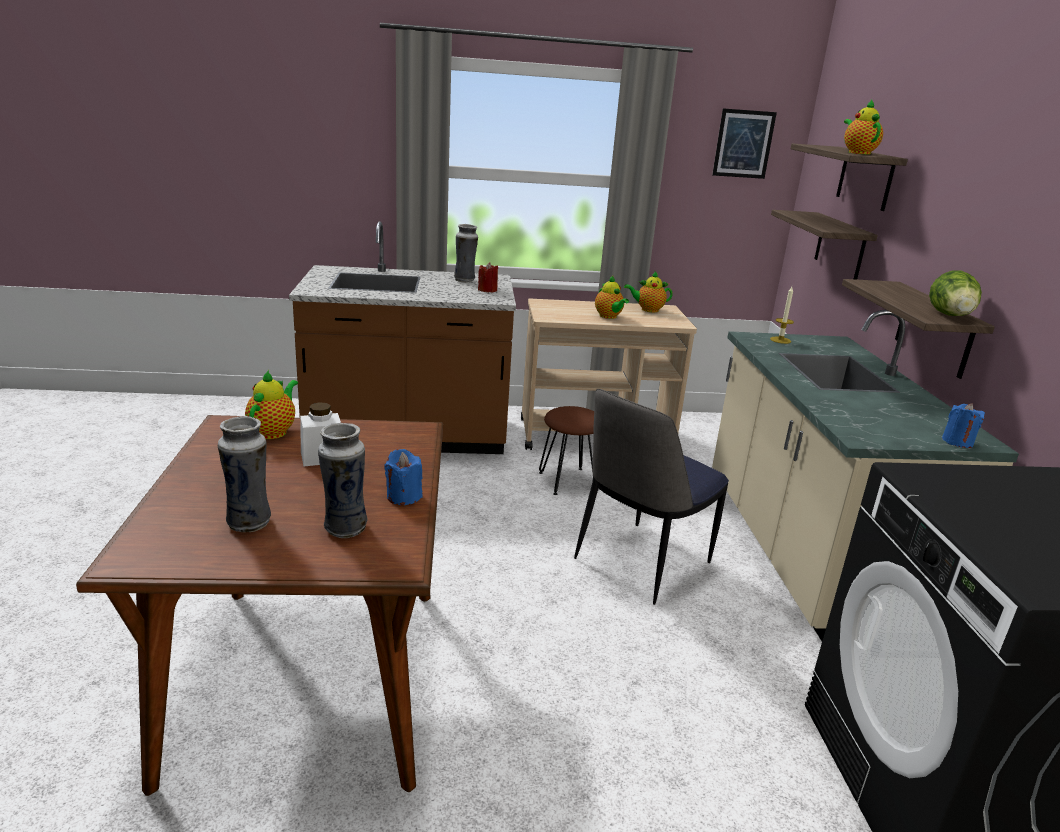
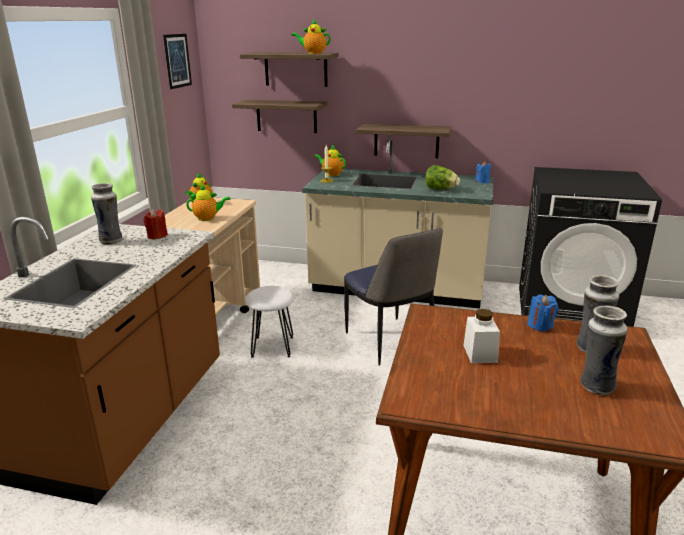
camera: 70 degrees left, 0 degrees up
(274, 431) = (427, 375): teapot -> teapot (331, 174)
(568, 481) = (272, 346): brown stool -> white stool
(951, 316) = (437, 128): lettuce -> lettuce (440, 189)

